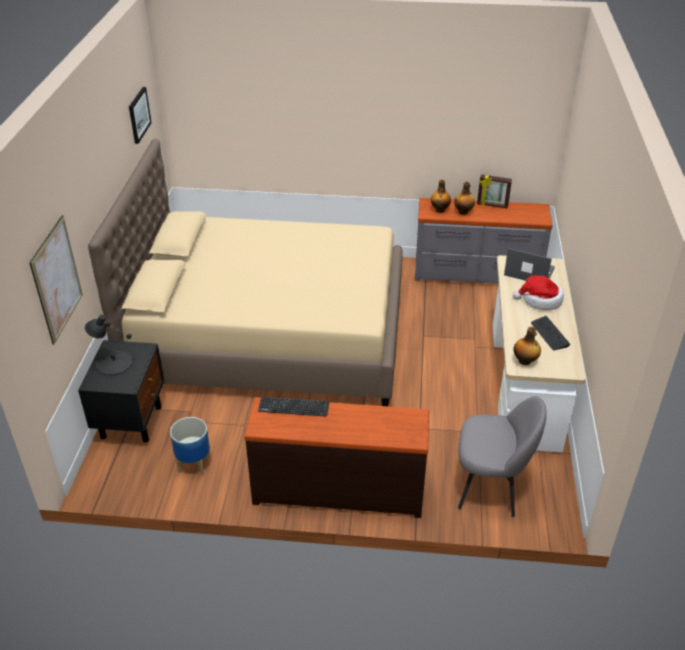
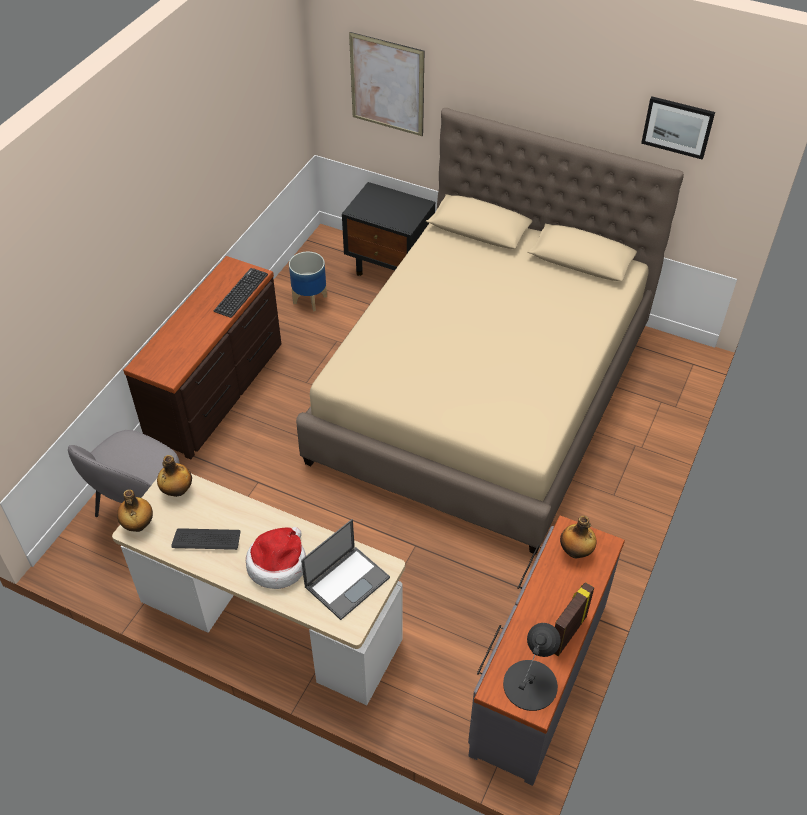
camera: 110 degrees right, 10 degrees up
(114, 363) = (395, 204): black table lamp -> black table lamp (531, 684)
(463, 212) = (558, 582): bottle -> bottle (138, 525)

